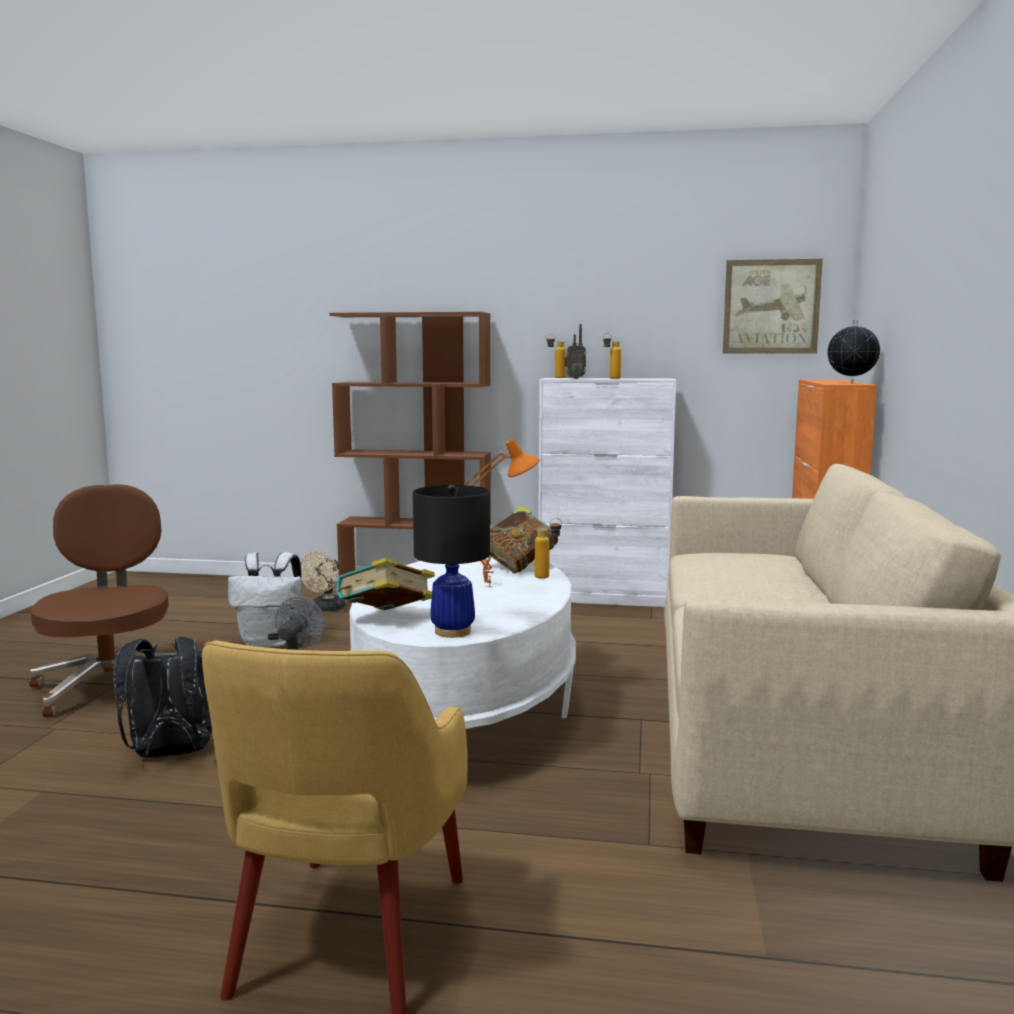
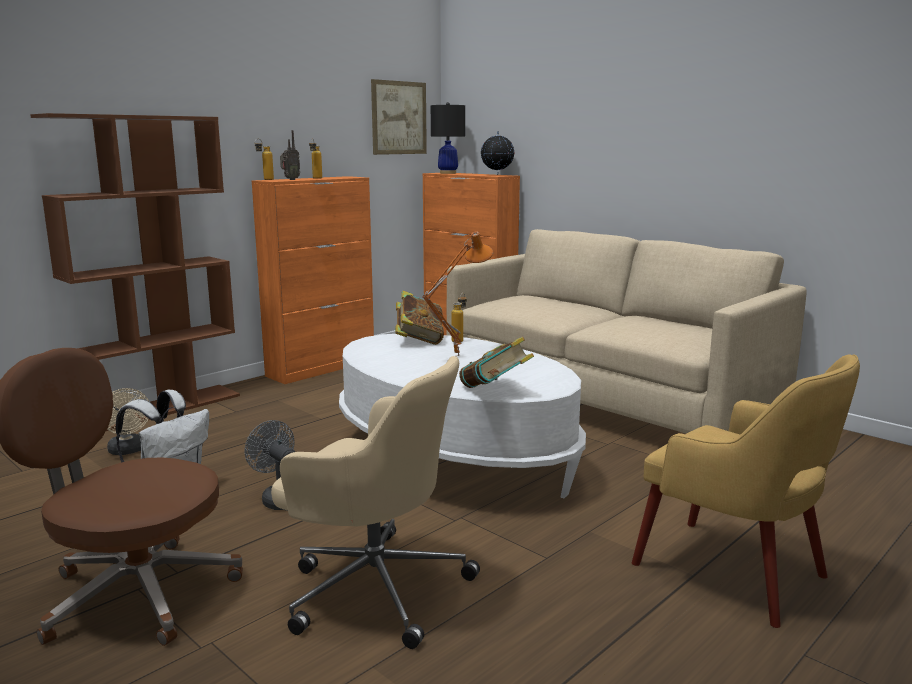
camera: 55 degrees left, 5 degrees up
(170, 754) = (374, 586): black backpack -> beige office chair
(453, 631) = (552, 382): black table lamp -> black table lamp (448, 173)
(604, 598) = (322, 368): white cabinet -> orange cabinet

